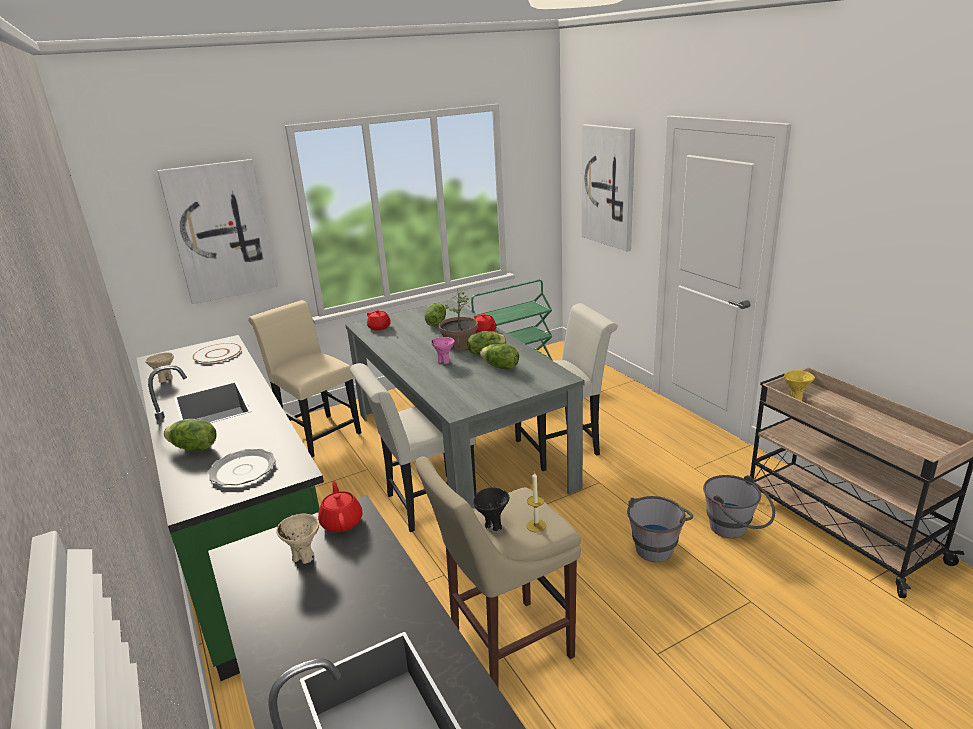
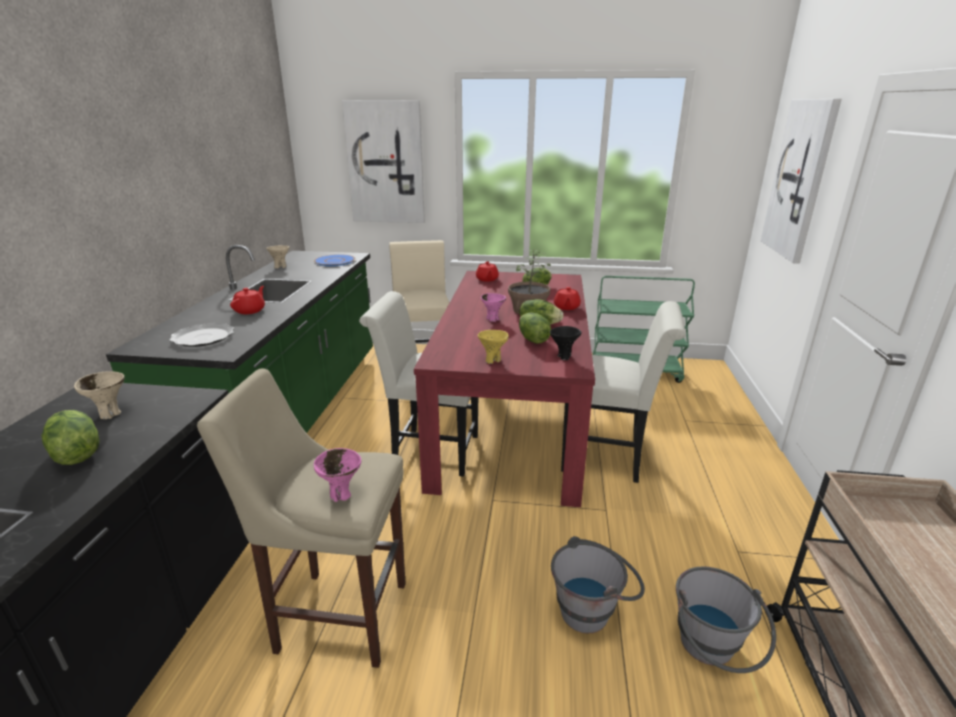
camera: 35 degrees right, 0 degrees up
(194, 448) = (210, 313): lettuce -> lettuce (76, 454)
(217, 354) = (334, 261): white plate -> blue plate
(342, 522) = (176, 401): red teapot -> red teapot (250, 310)
(459, 448) = (512, 417): grey dining table -> red dining table
(493, 525) = (312, 473): black bowl -> black bowl (564, 356)
(536, 525) = (341, 494): candle -> pink bowl
(796, 398) = (880, 516): yellow bowl -> yellow bowl (492, 360)

